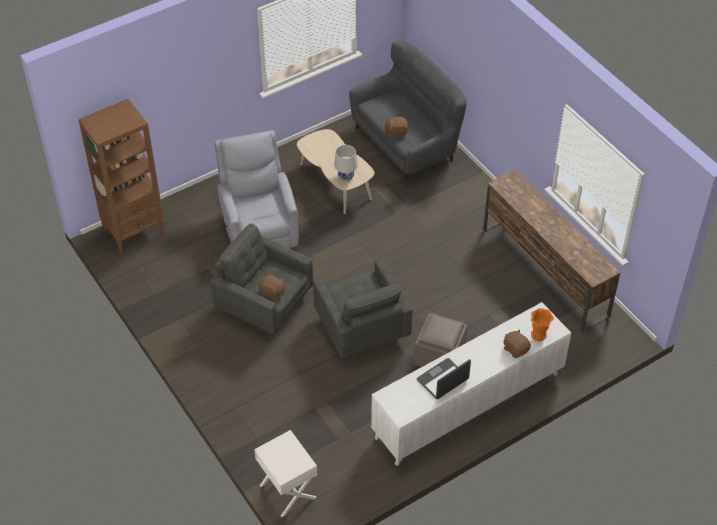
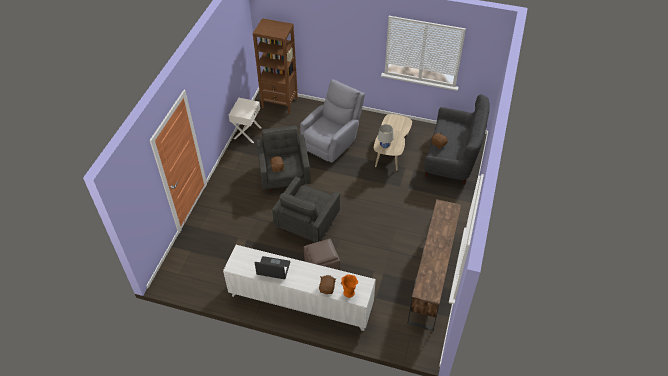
camera: 50 degrees right, 0 degrees up
(287, 492) = (177, 261): white nightstand -> white nightstand (247, 133)

